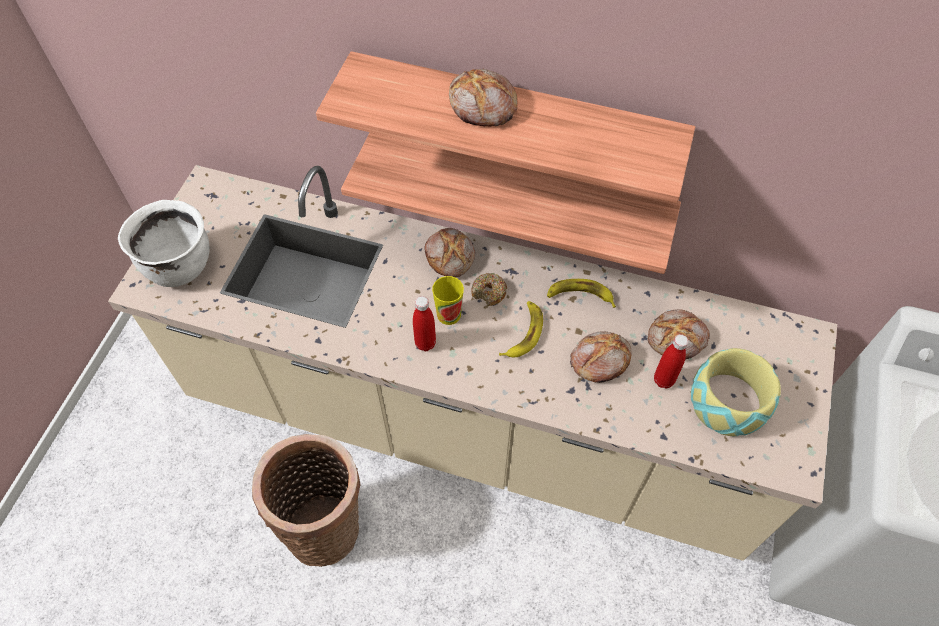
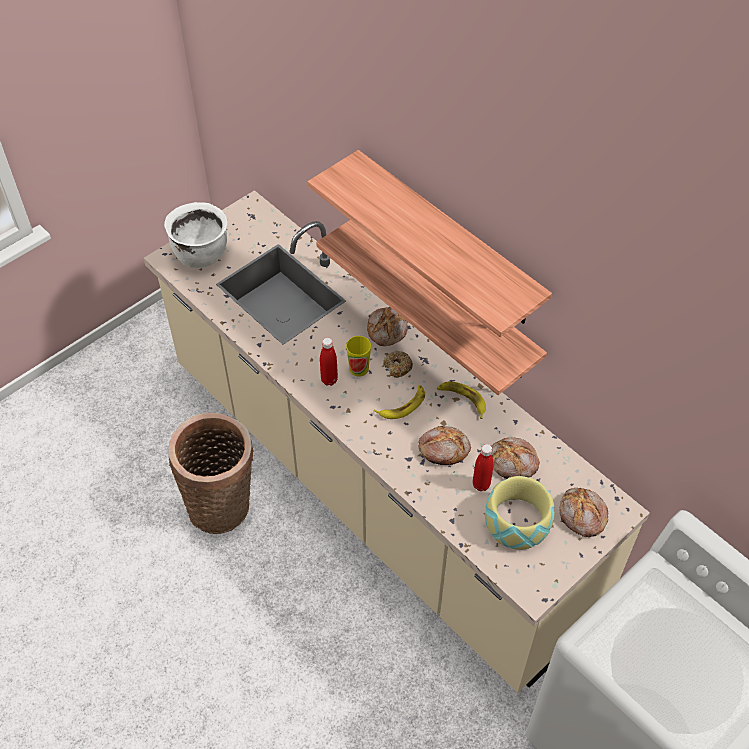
camera: 30 degrees right, 5 degrees down
(482, 107) = (415, 221): bread -> bread (581, 516)

